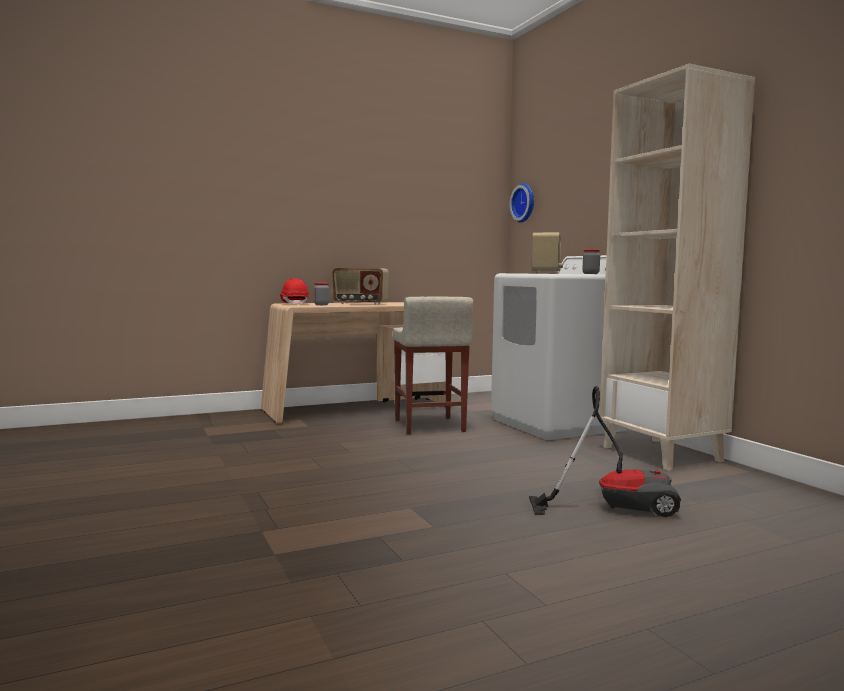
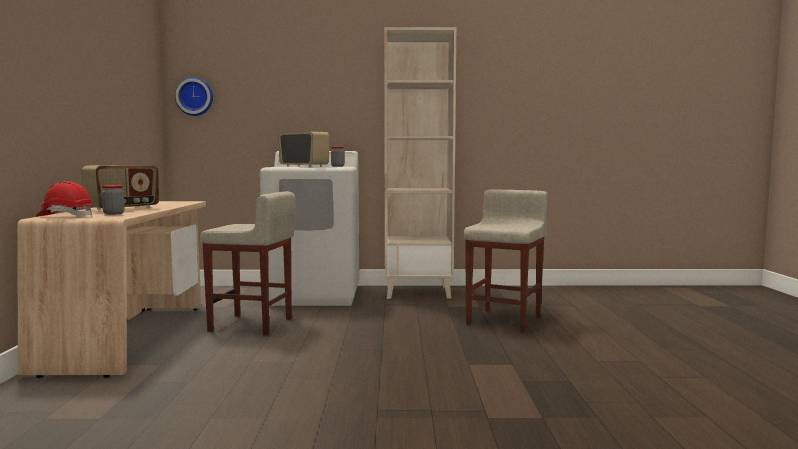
camera: 65 degrees left, 0 degrees up
(614, 506) = (504, 320): vacuum cleaner -> beige stool

